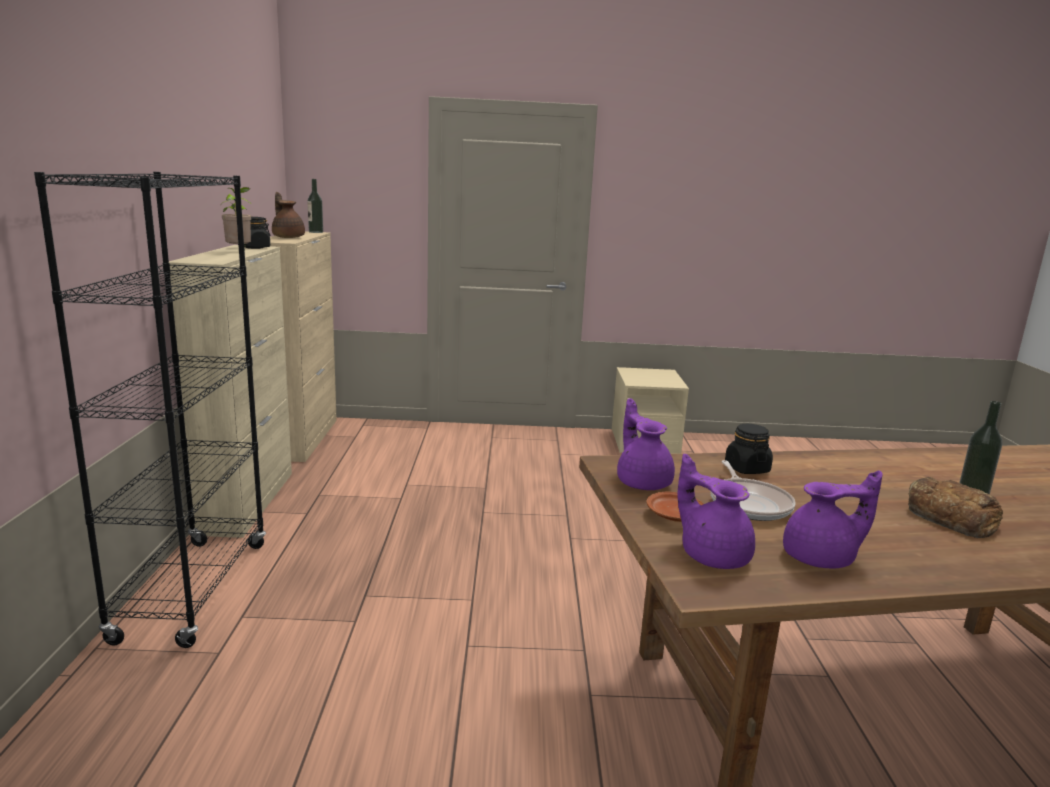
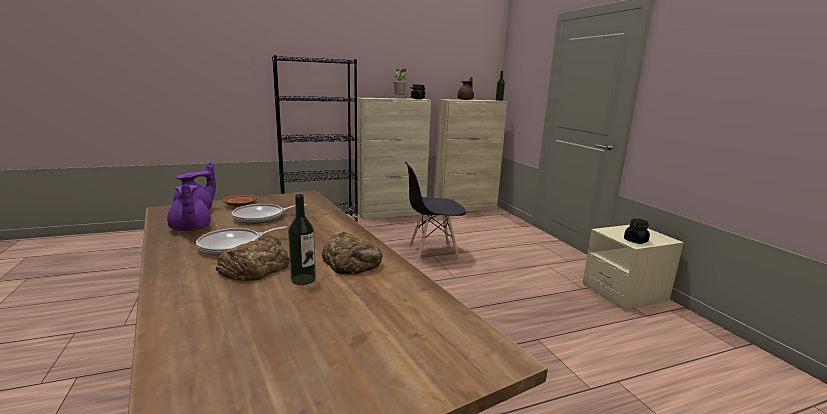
camera: 70 degrees right, 0 degrees up
(475, 511) = (432, 253): none -> grey chair
(643, 482) = (284, 199): purple teapot -> none
(746, 468) = (318, 217): black jar -> black jar (635, 241)
(886, 527) = (233, 245): none -> frying pan
(907, 469) = (352, 261): none -> bread

